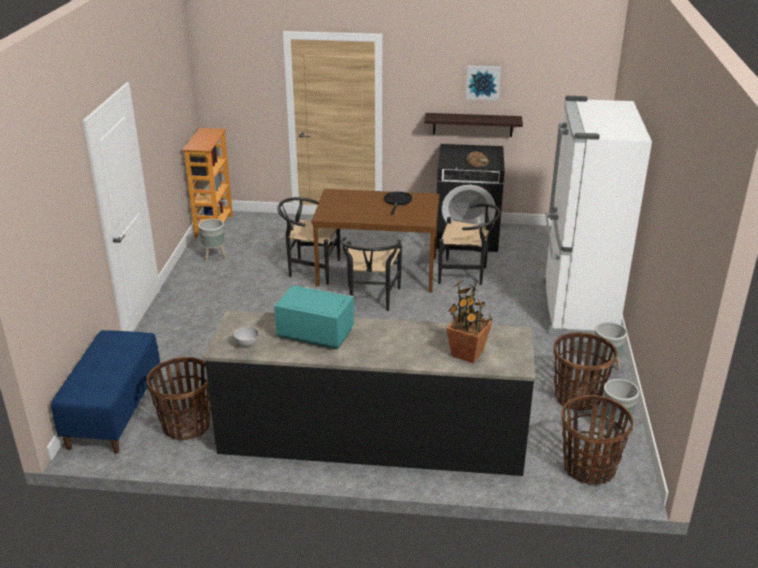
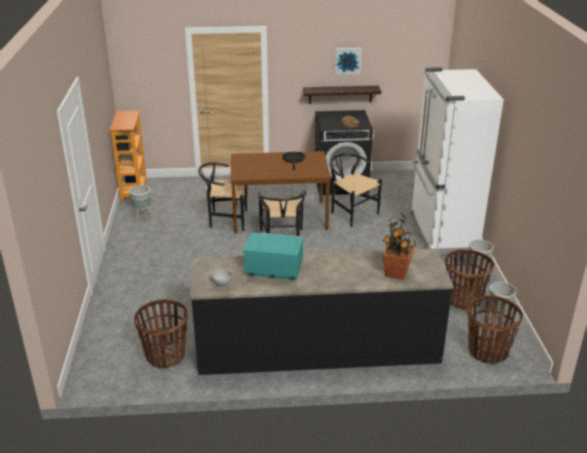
camera: 10 degrees left, 0 degrees up
(114, 412) = (101, 351): blue bench -> none
(467, 274) = (350, 213): black chair -> black chair turned 135 degrees counterclockwise

